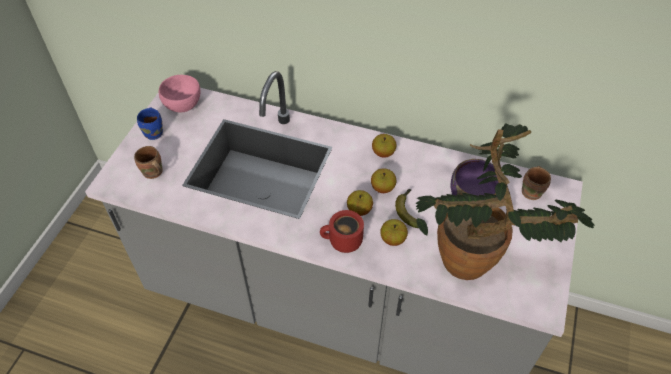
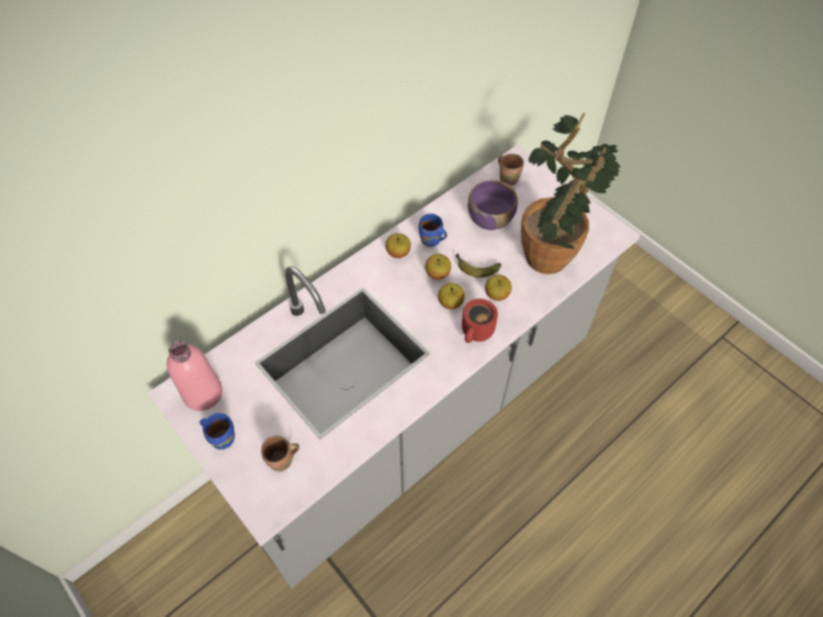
camera: 60 degrees left, 5 degrees up
(182, 106) = (203, 393): pink bowl -> pink bottle
(412, 168) = (431, 241): none -> blue mug

